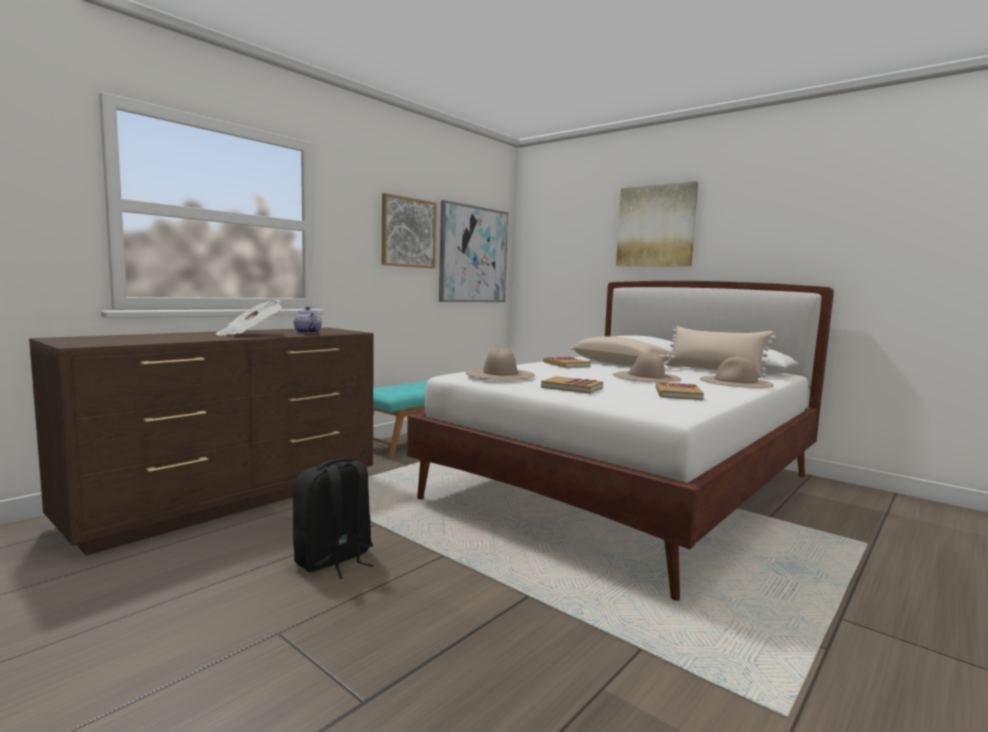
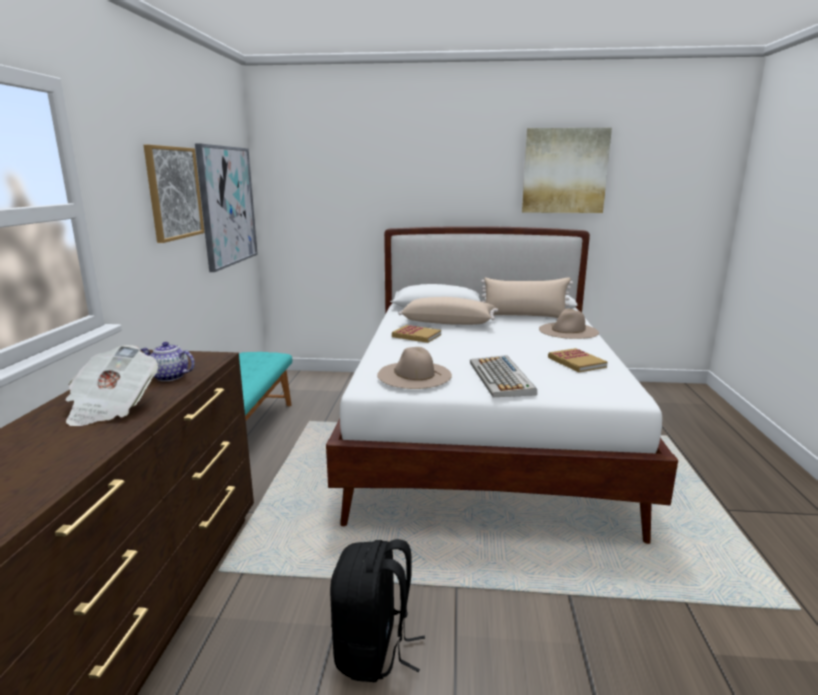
camera: 35 degrees left, 10 degrees up
(572, 387) = (501, 378): book -> keyboard
(646, 377) = (509, 341): beige hat -> none
(656, 226) = (426, 171): picture -> picture (564, 171)

